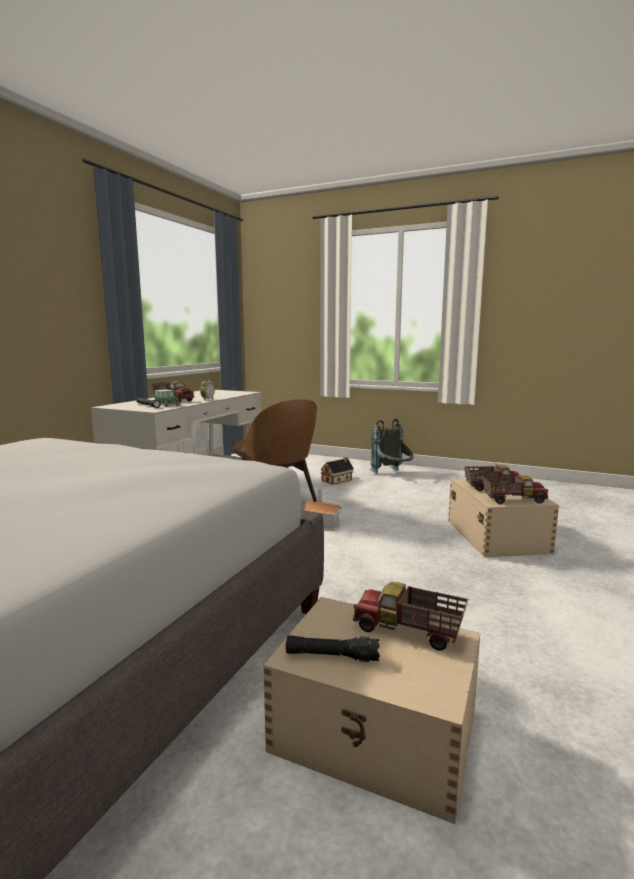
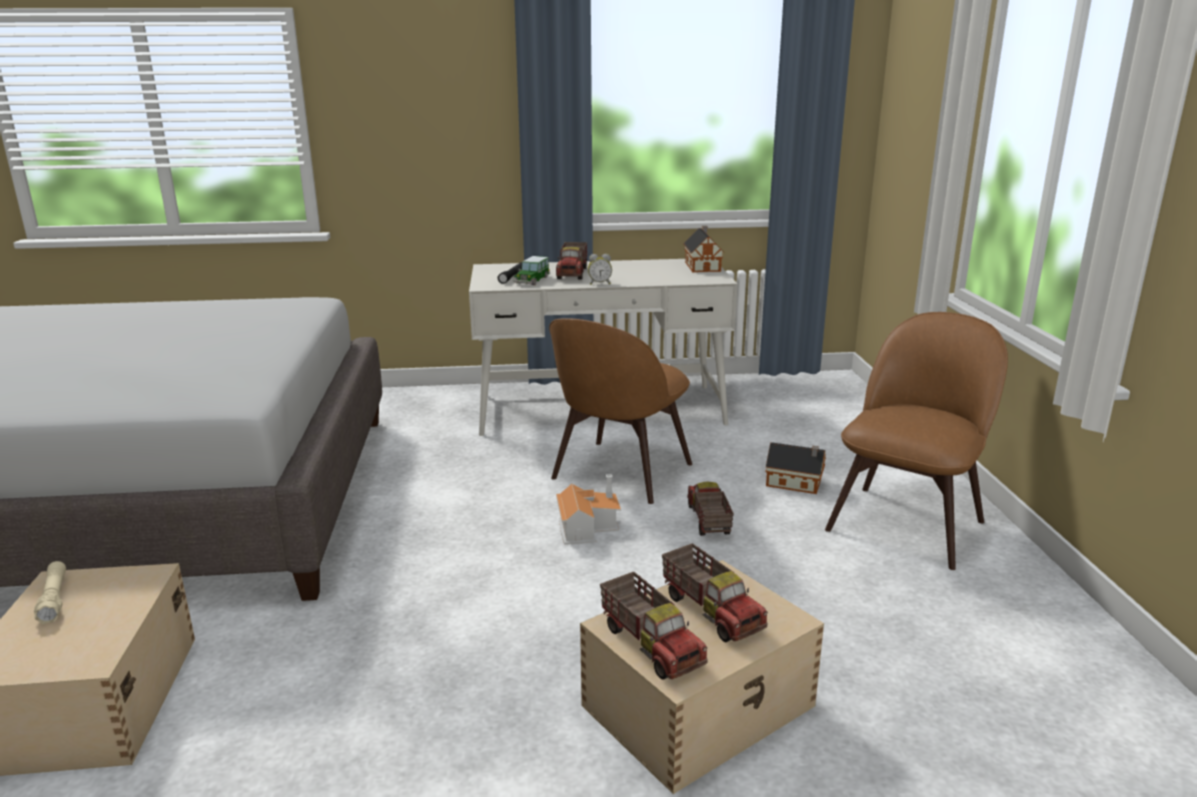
camera: 60 degrees right, 10 degrees up
(219, 391) = (702, 266): none -> toy house
(332, 656) = (54, 599): black flashlight -> beige flashlight
(392, 475) = (907, 522): grey backpack -> brown chair
(408, 632) = (105, 630): toy truck -> toy truck (708, 521)

